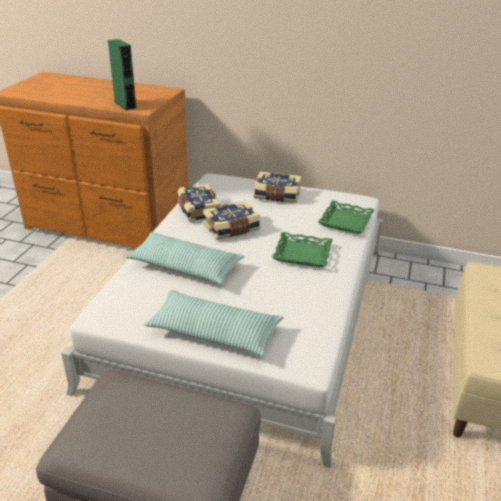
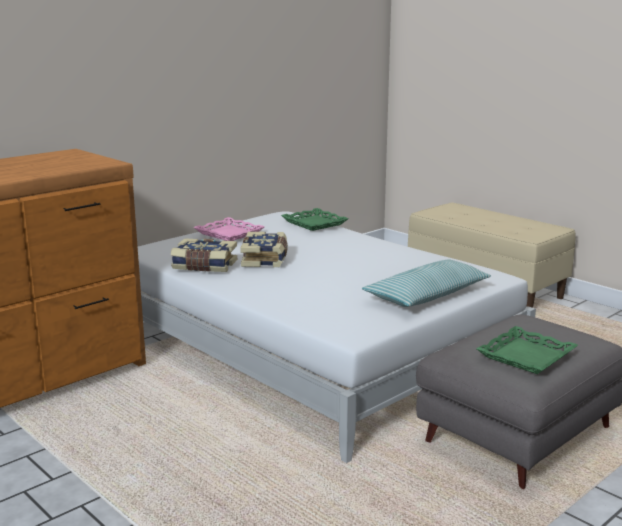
camera: 60 degrees left, 15 degrees down
(125, 105) = (79, 166): green speaker -> none
(185, 267) = (309, 288): pillow -> none
(277, 195) = (228, 233): book -> pink tray
(302, 253) = (344, 247): green tray -> green tray (525, 356)

